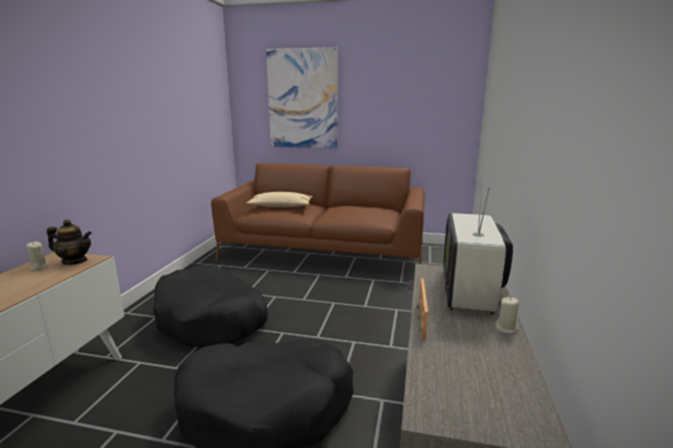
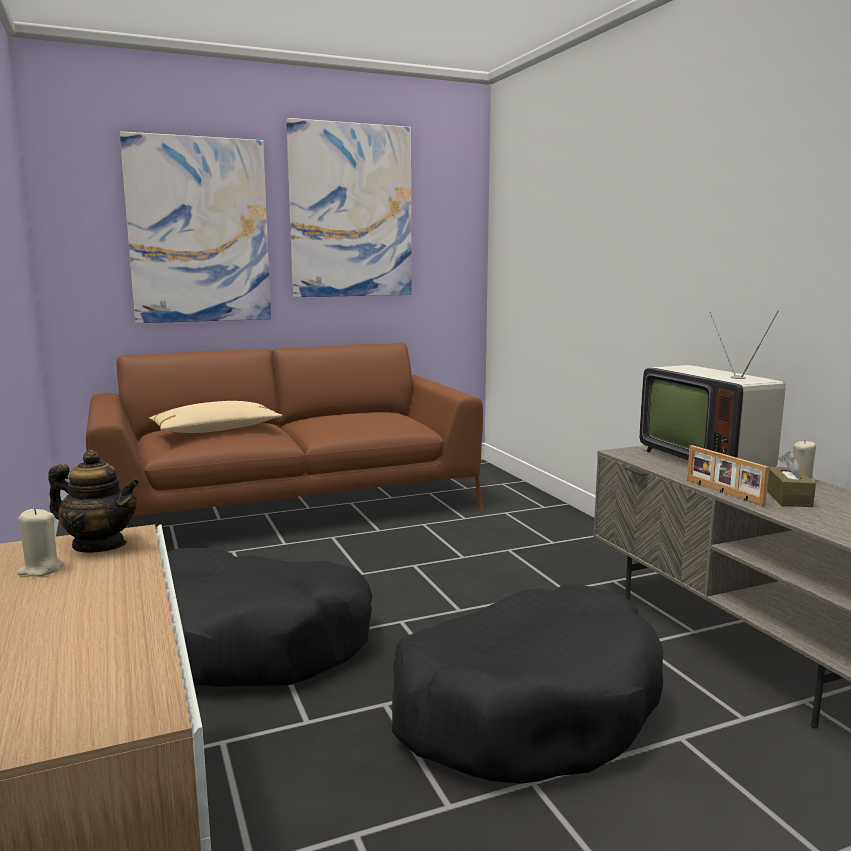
camera: 35 degrees left, 5 degrees down
(75, 261) = (99, 545): teapot -> teapot turned 45 degrees clockwise
(387, 86) = (351, 211): none -> picture
(459, 339) = (788, 498): none -> brown tissue box

